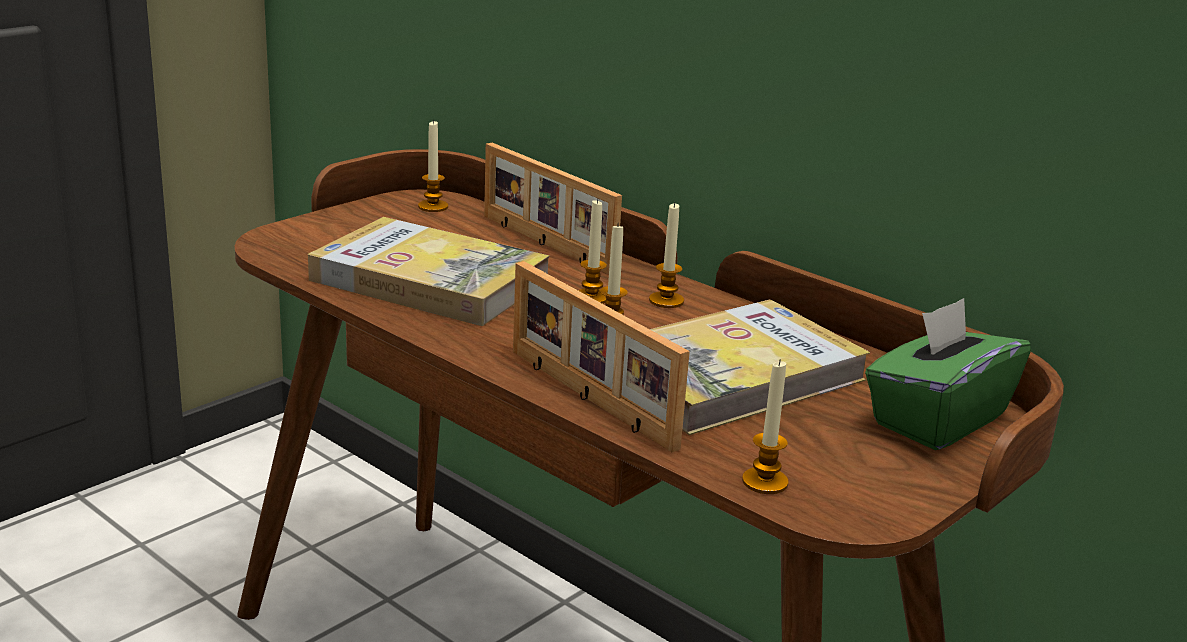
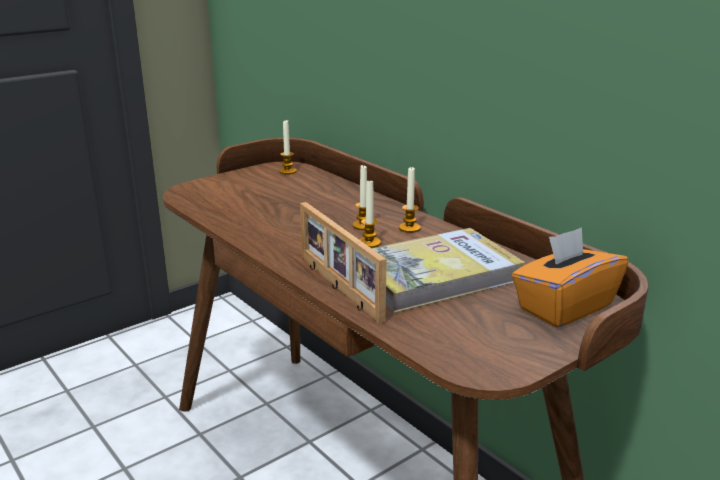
camera: 10 degrees right, 0 degrees up
(429, 280) = (268, 214): book -> none
(544, 244) = (346, 193): picture frame -> none
(765, 482) = (433, 345): candle -> none
(937, 419) = (564, 307): green tissue box -> orange tissue box

